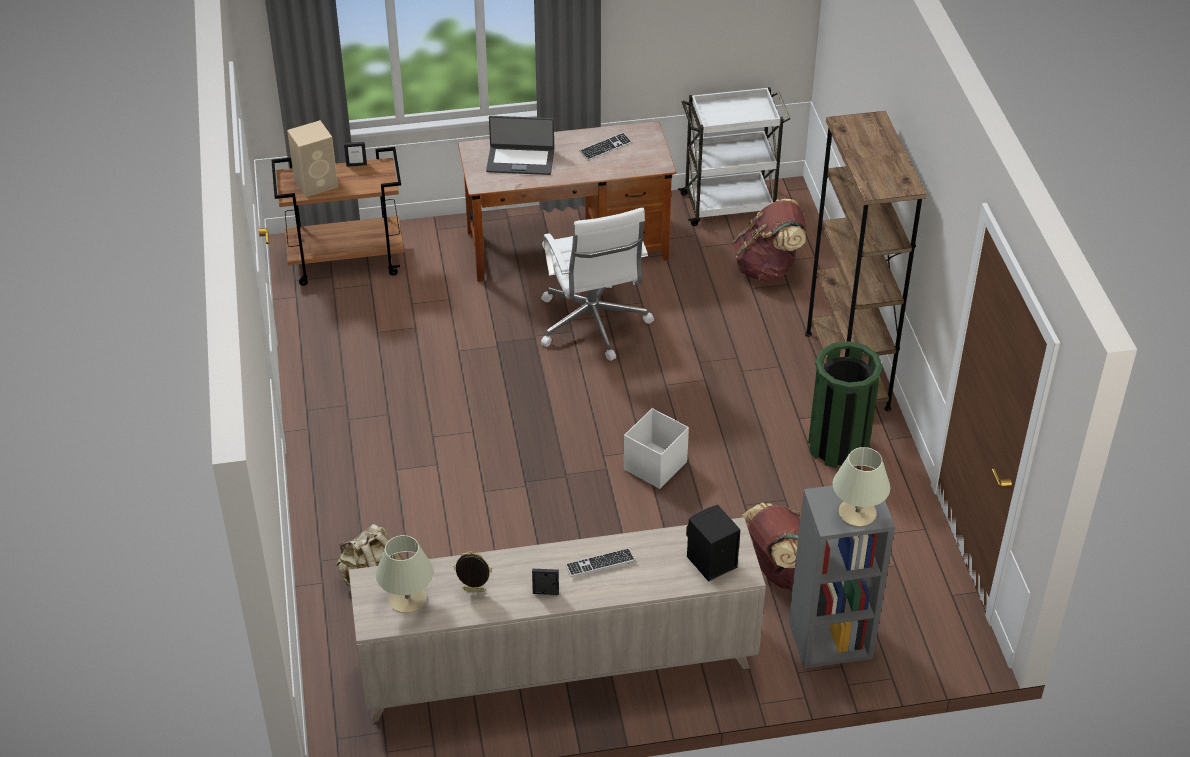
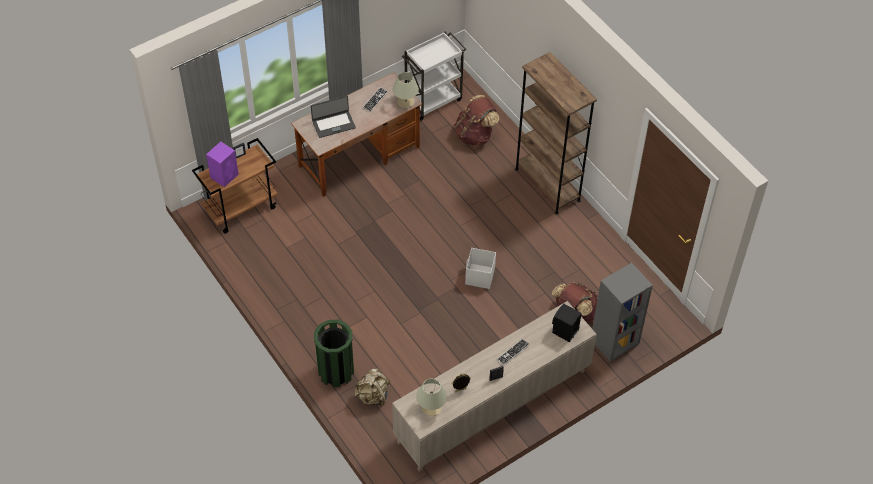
camera: 25 degrees left, 10 degrees up
(317, 183) = (225, 175): beige speaker -> purple speaker
(593, 325) = (401, 203): white office chair -> none
(838, 446) = (565, 231): green trash can -> green trash can (336, 371)
(856, 513) = (632, 284): beige table lamp -> beige table lamp (405, 102)

